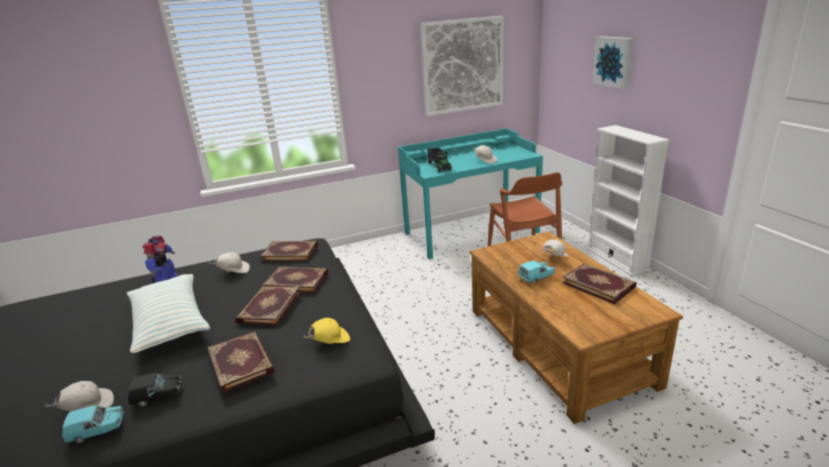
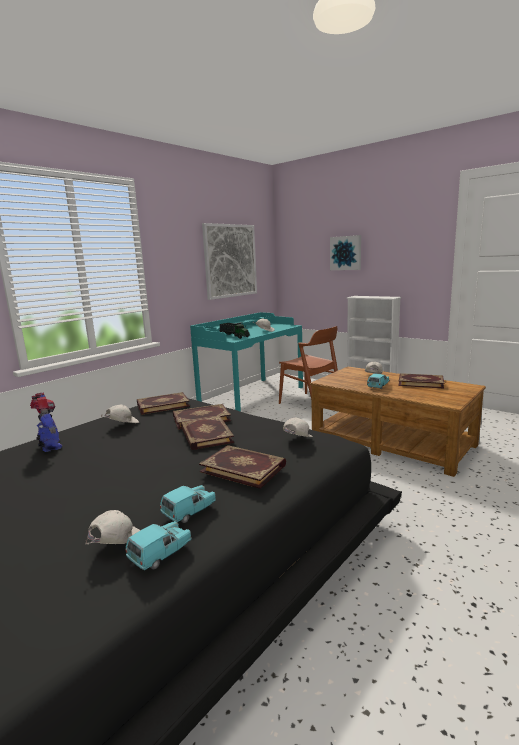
camera: 30 degrees left, 10 degrees down
(158, 396) = (189, 512): black toy car -> turquoise toy car
(170, 324) = (112, 468): pillow -> none
(330, 341) = (296, 440): yellow cap -> white cap

